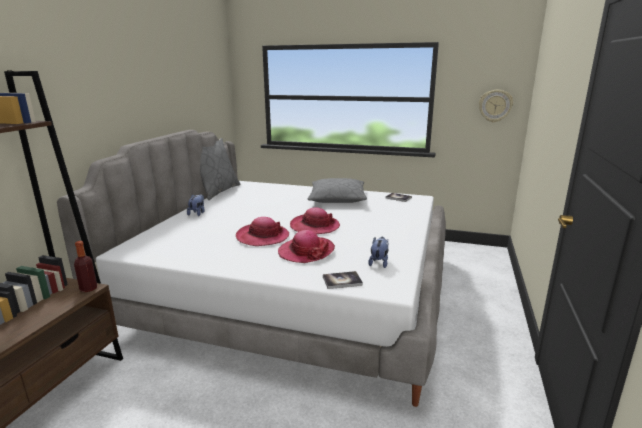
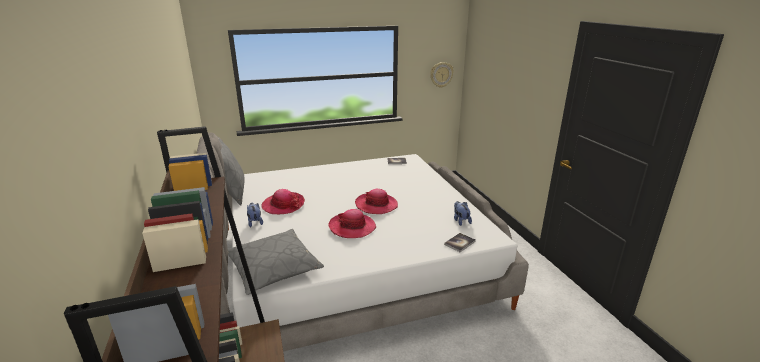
camera: 35 degrees left, 5 degrees up
(88, 288) = (267, 330): bottle -> none
(306, 251) = (403, 229): hat -> hat (283, 205)
(337, 198) = (353, 173): grey pillow -> grey pillow (273, 268)

